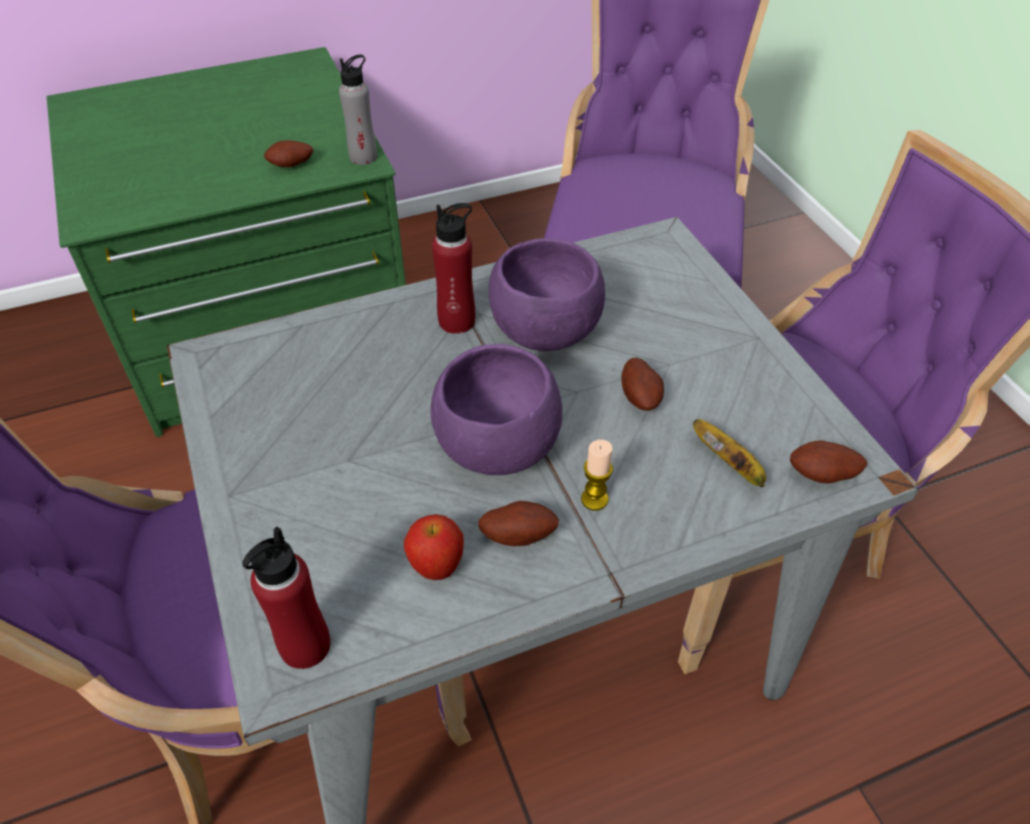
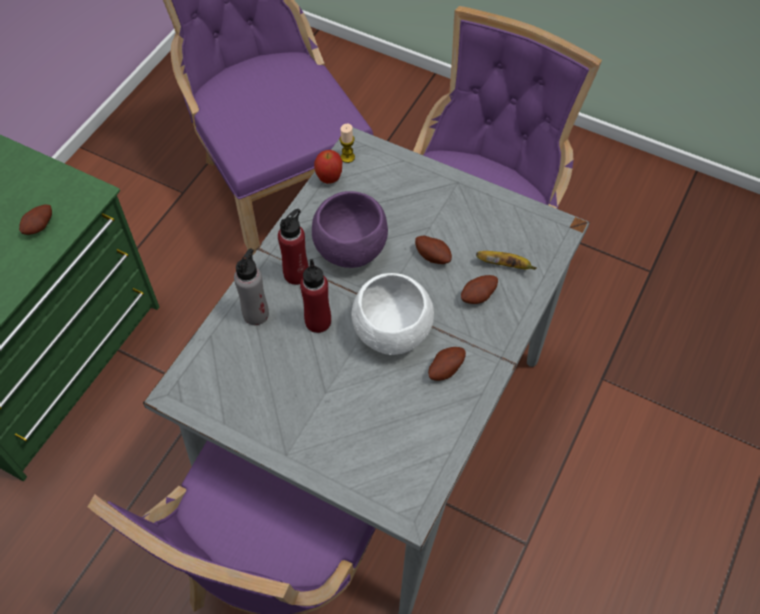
camera: 40 degrees left, 10 degrees up
(305, 646) = (405, 491): red bottle -> red bottle (318, 321)
(363, 157) = (84, 189): grey bottle -> grey bottle (256, 314)
(437, 567) = (425, 412): apple -> apple (329, 178)
(496, 447) = (391, 333): purple bowl -> white bowl
(594, 499) = (462, 326): candle -> candle (347, 157)
(822, 476) = (547, 243): potato -> potato (479, 296)

